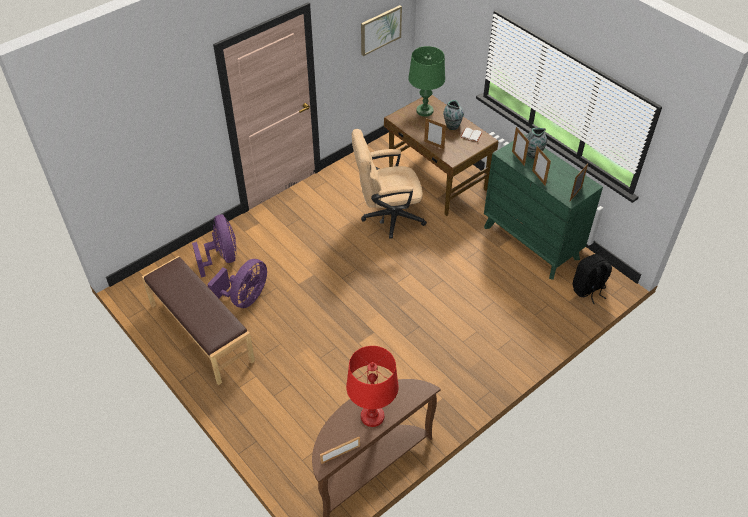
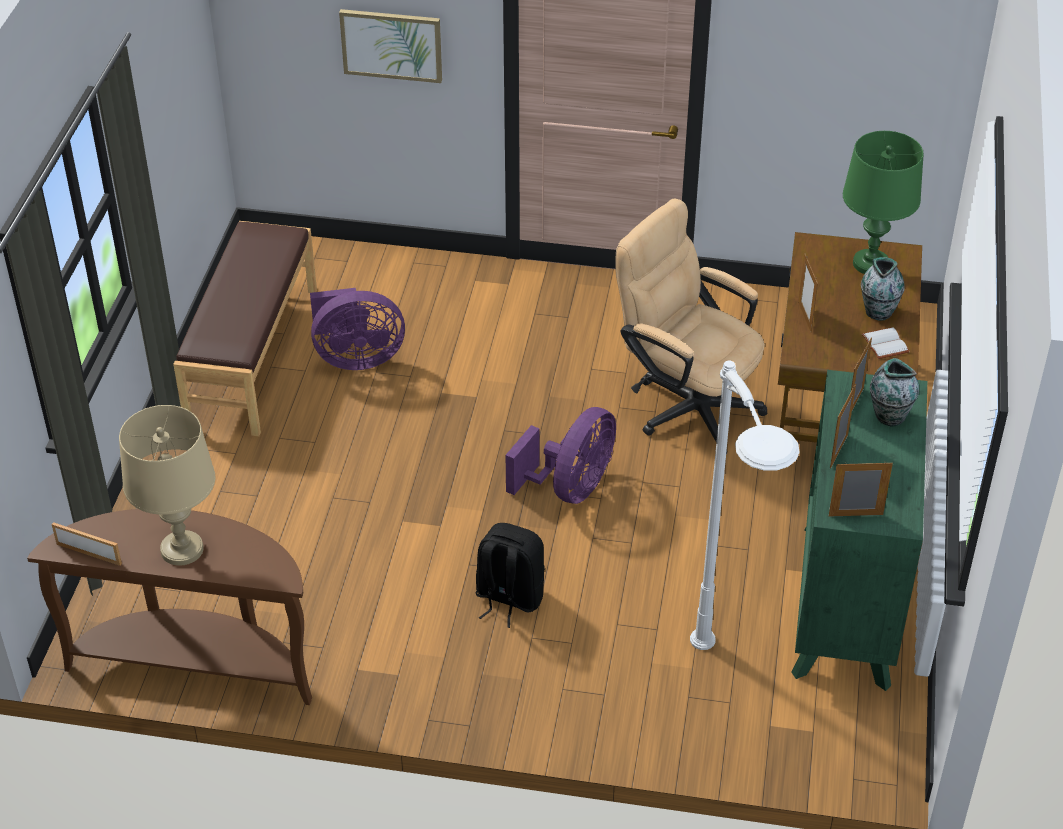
camera: 50 degrees right, 5 degrees down
(222, 258) = (401, 291): purple fan -> purple fan (570, 488)
(372, 416) = (182, 549): red table lamp -> beige table lamp
(380, 30) = (880, 74): picture -> picture (391, 44)
(547, 307) = (724, 704): none -> white floor lamp
(588, 290) = (827, 739): black backpack -> black backpack (508, 598)

